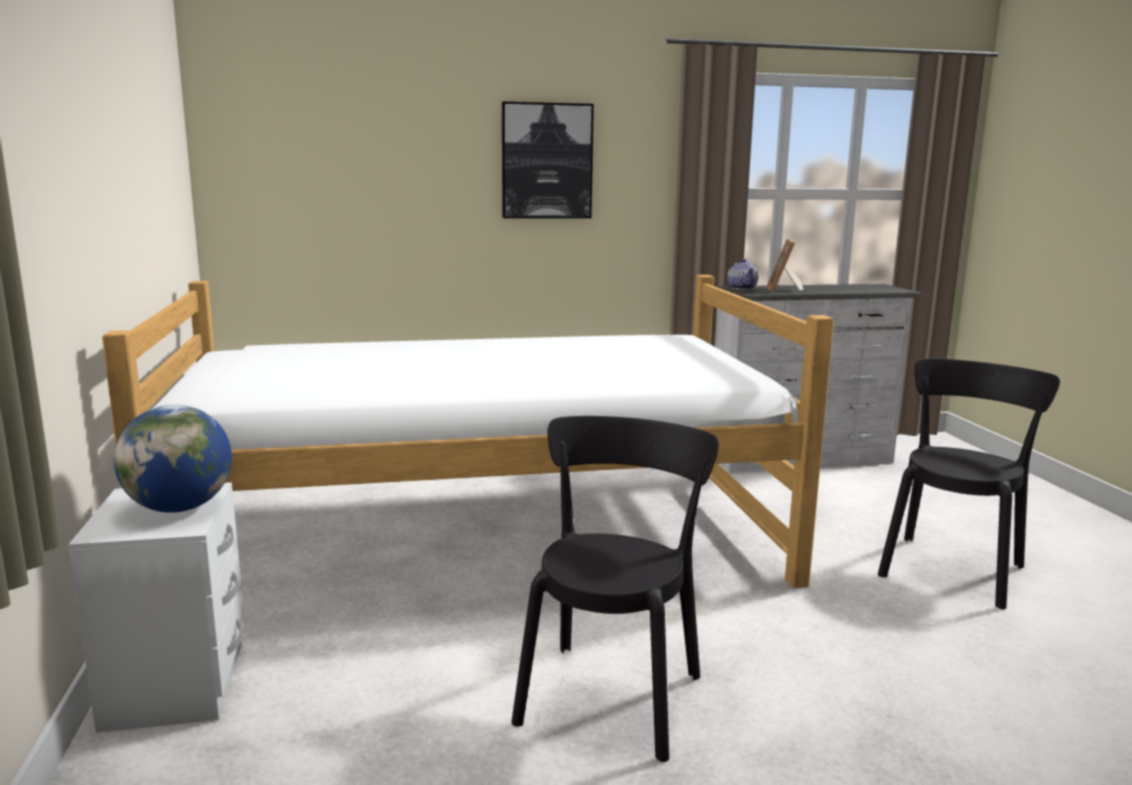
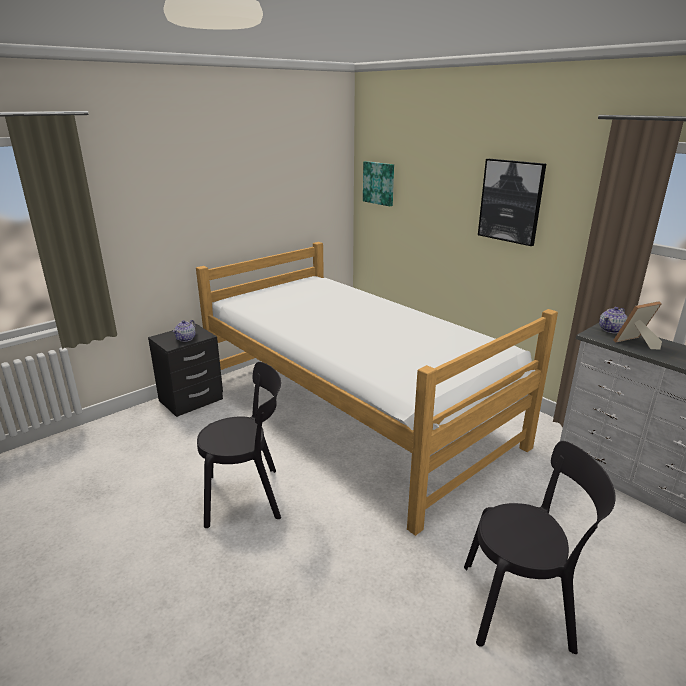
camera: 60 degrees right, 10 degrees up
(176, 685) = (191, 400): white nightstand -> black nightstand
(179, 508) = (186, 338): globe -> teapot
(268, 160) = (379, 183): none -> picture

